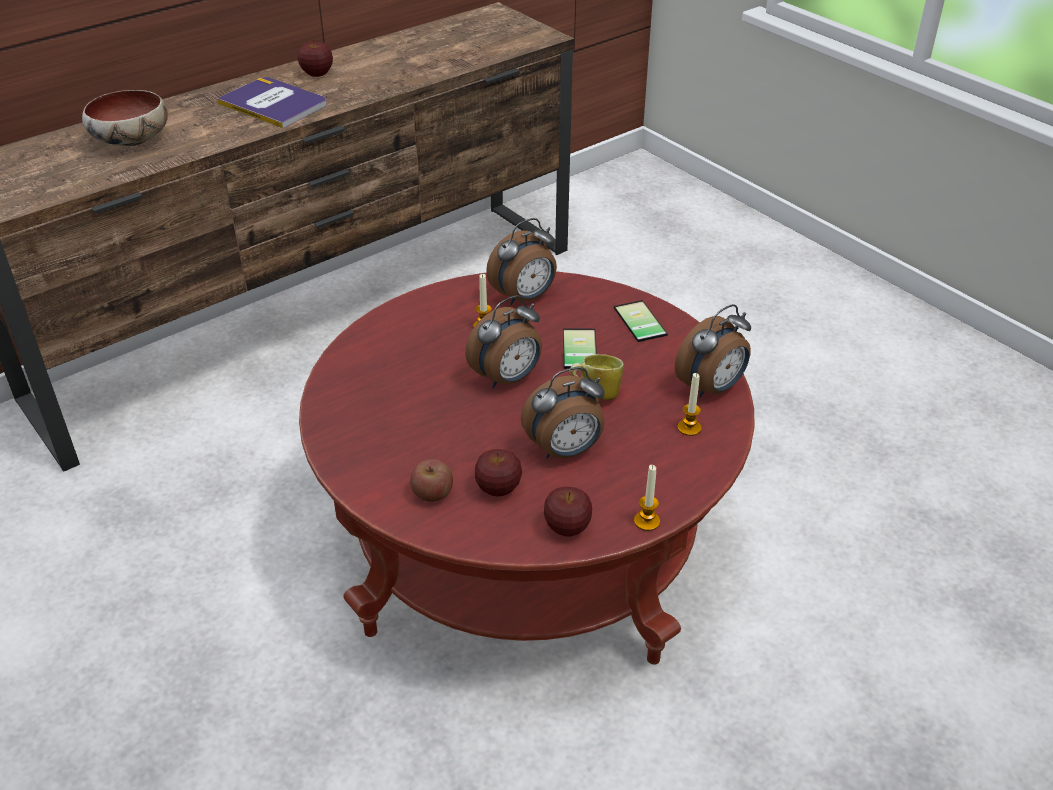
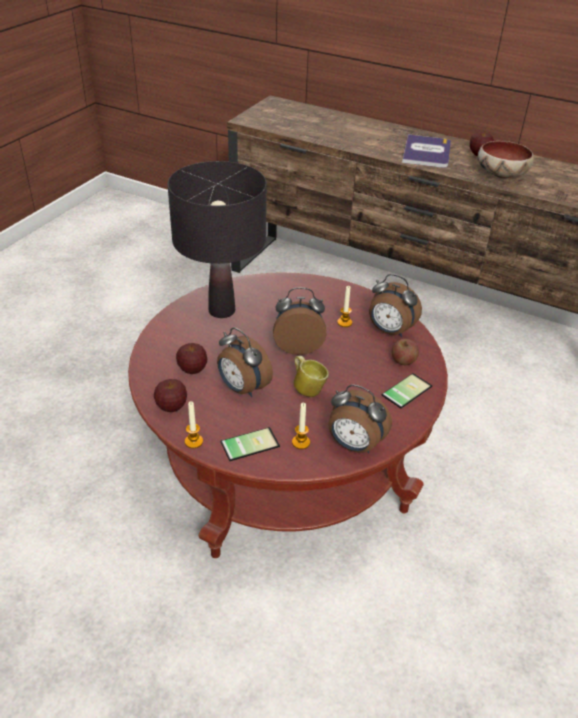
camera: 65 degrees right, 0 degrees up
(130, 141) = (342, 129): bowl -> bowl (500, 174)
(379, 428) = (221, 311): none -> black table lamp
(432, 493) = (176, 345): apple -> apple (403, 360)
(507, 379) = (298, 346): alarm clock -> alarm clock turned 150 degrees clockwise
(576, 349) = (351, 368): phone -> phone (249, 442)

